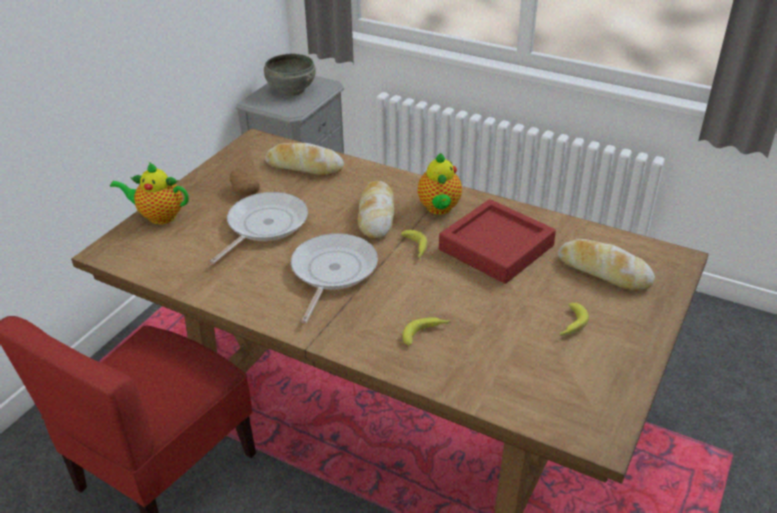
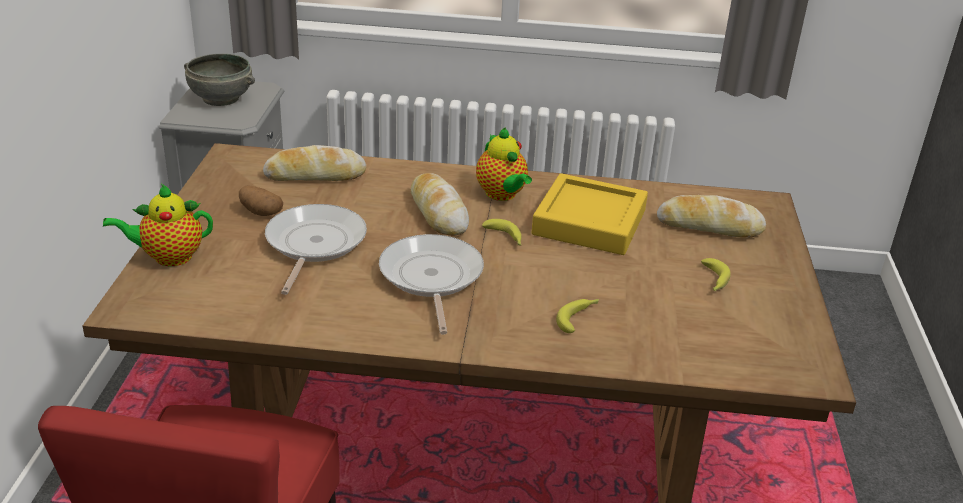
camera: 25 degrees left, 5 degrees down
(496, 247) = (589, 222): red tray -> yellow tray

